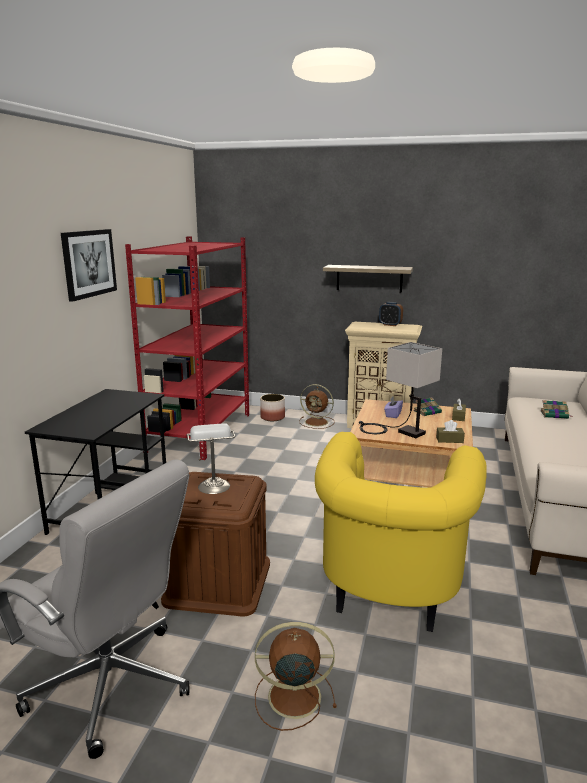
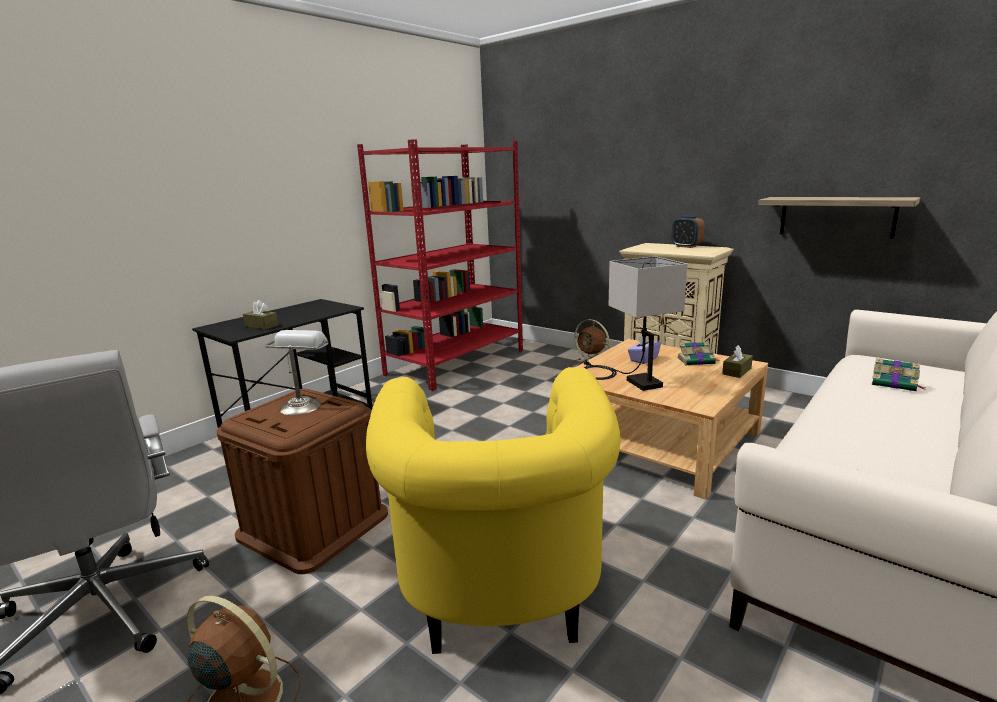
camera: 25 degrees right, 0 degrees up
(89, 263) = (300, 161): picture -> none
(272, 417) = (545, 356): planter -> none
(369, 278) = (666, 186): shelf -> shelf (836, 216)
(391, 587) = (499, 586): yellow armchair -> yellow armchair turned 45 degrees counterclockwise
(449, 440) = (690, 399): brown tissue box -> brown tissue box (261, 326)

